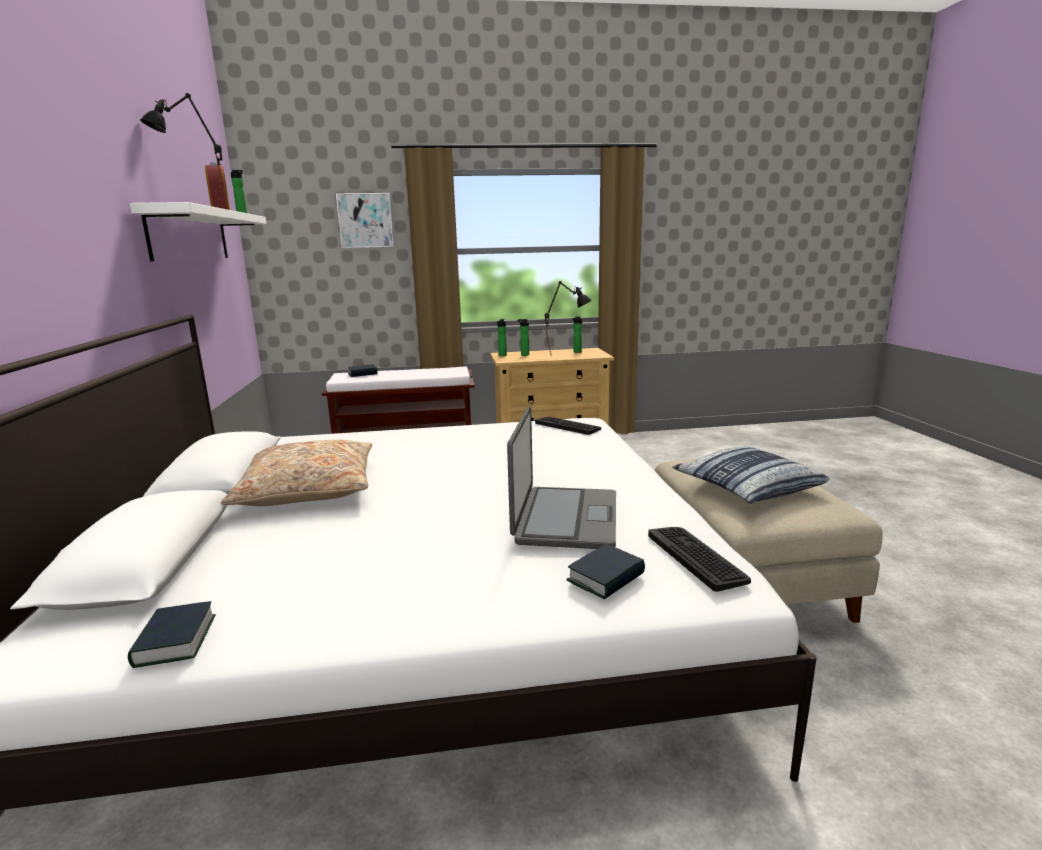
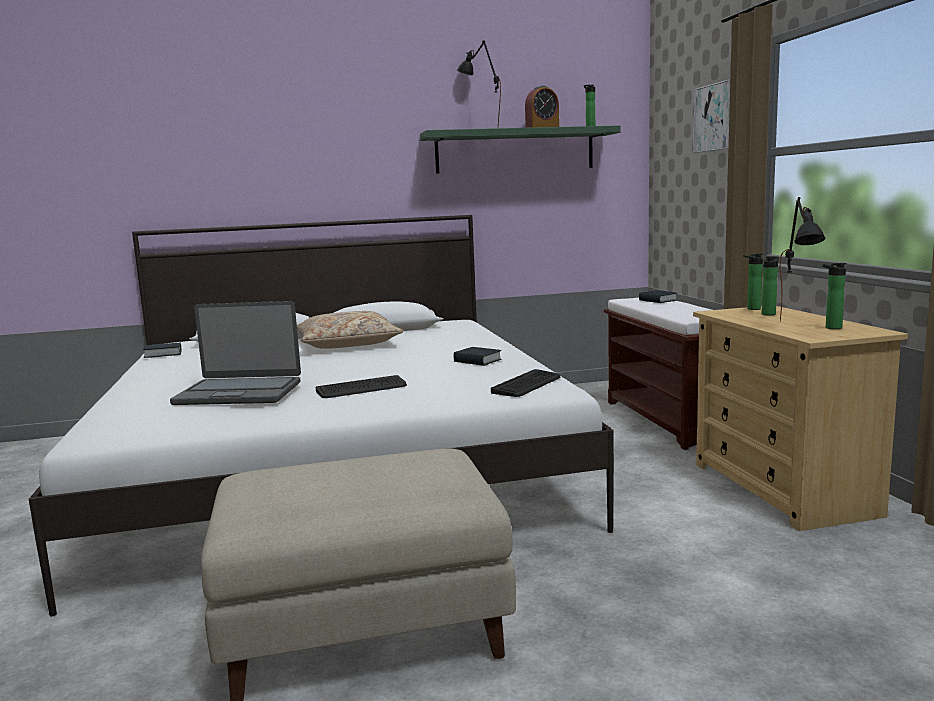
camera: 85 degrees right, 5 degrees down
(190, 235) = (515, 151): white shelf -> green shelf
(606, 578) = (135, 406): book -> book (477, 361)
(696, 557) = (138, 426): keyboard -> keyboard (362, 388)
(747, 488) = (328, 475): pillow -> none

